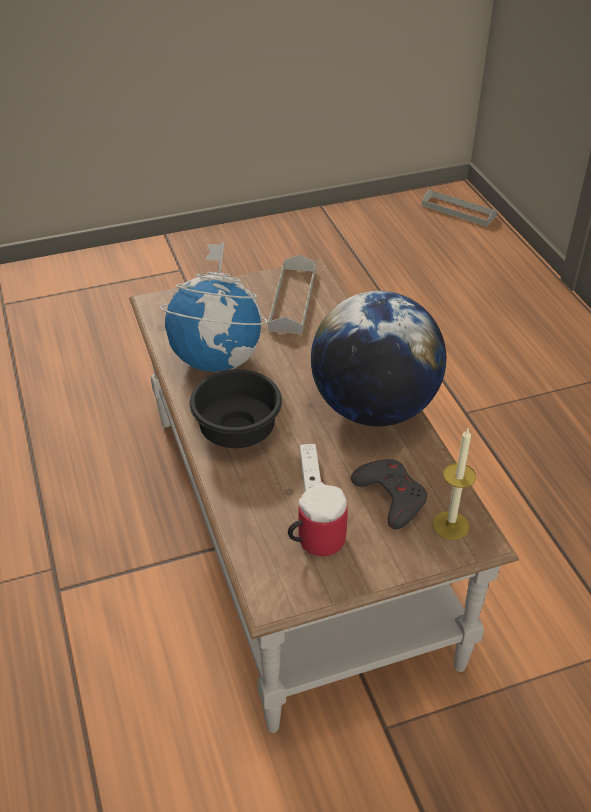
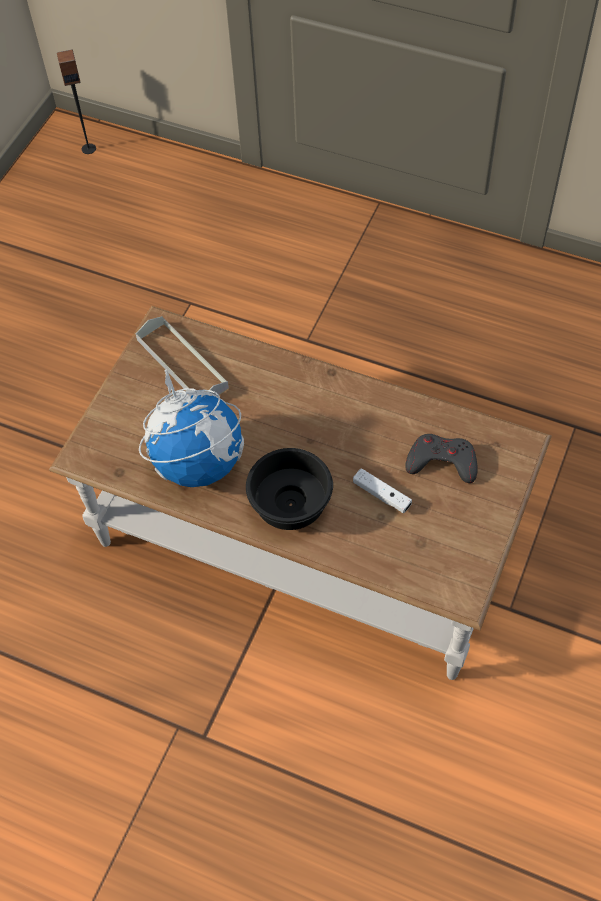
camera: 45 degrees left, 15 degrees up
(314, 540) = (438, 534): mug -> none
(374, 408) = (353, 406): globe -> none
(450, 525) = (497, 449): candle -> none
(458, 211) = (88, 148): grey tray -> speaker

